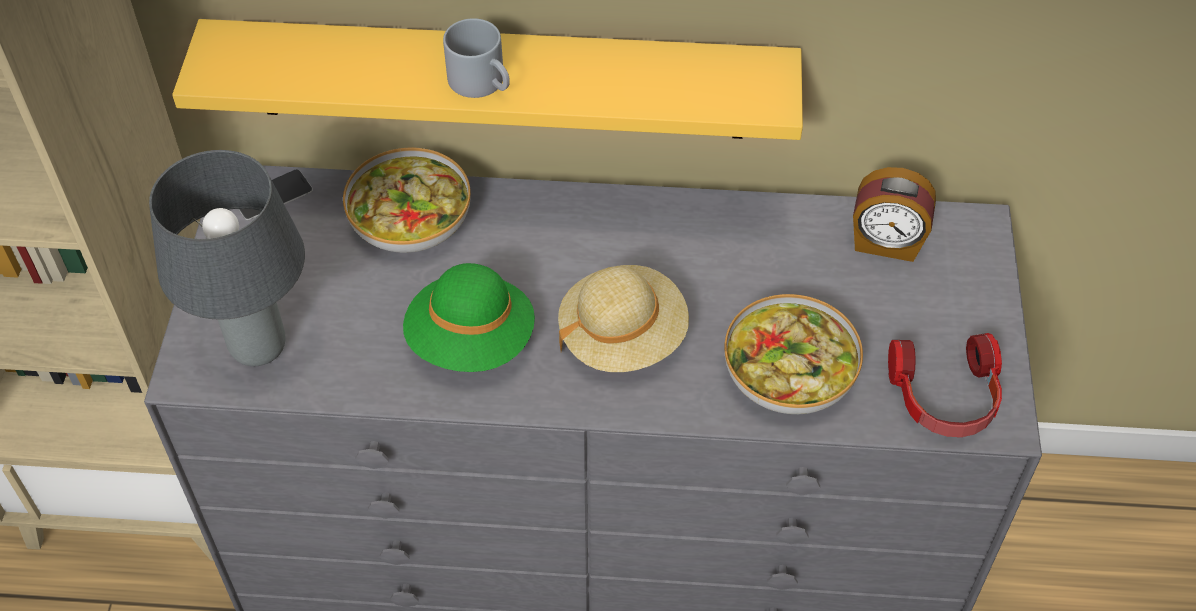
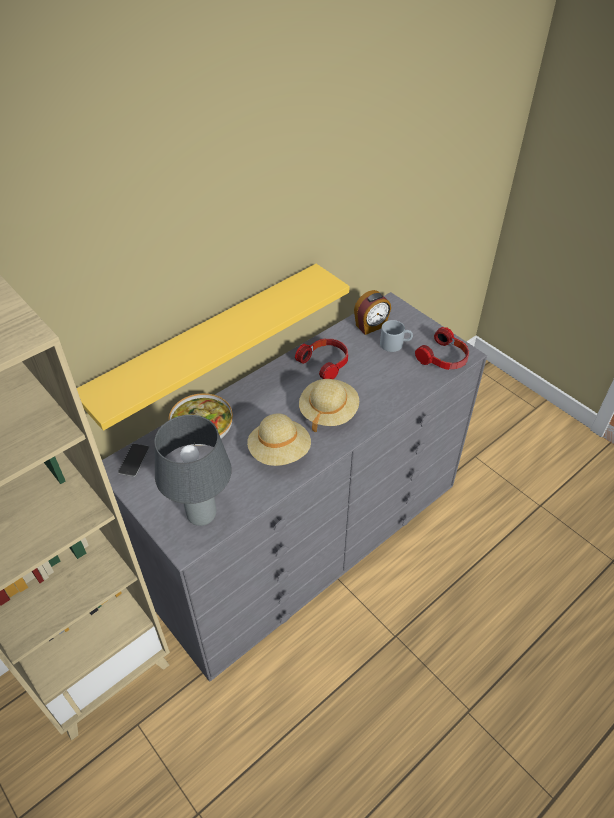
camera: 45 degrees left, 5 degrees down
(471, 341) = (279, 452): green hat -> beige hat
(483, 83) = (224, 339): grey mug -> grey mug (395, 344)
(722, 252) = (325, 363): none -> headphones
(788, 372) = (392, 384): bowl -> none

